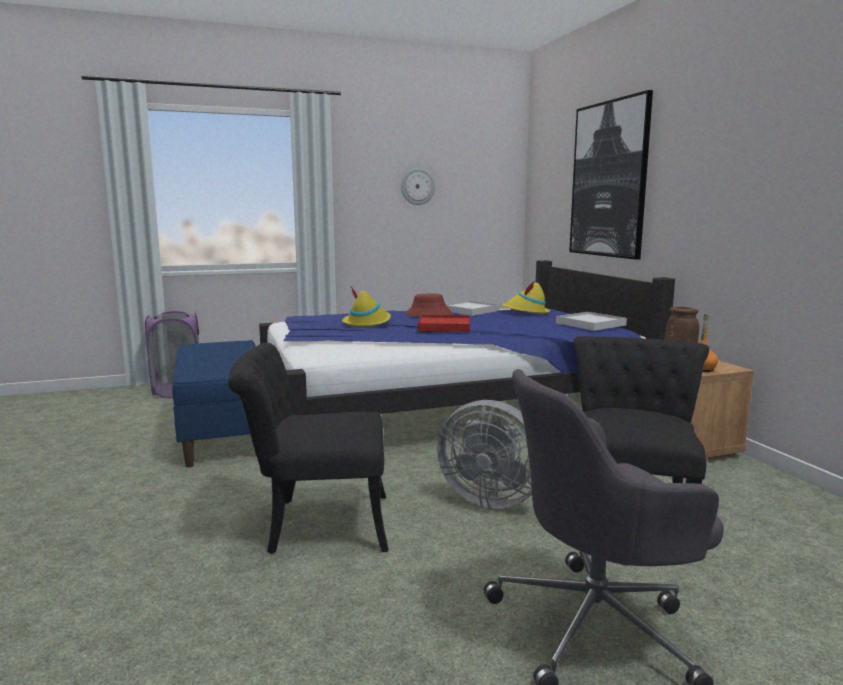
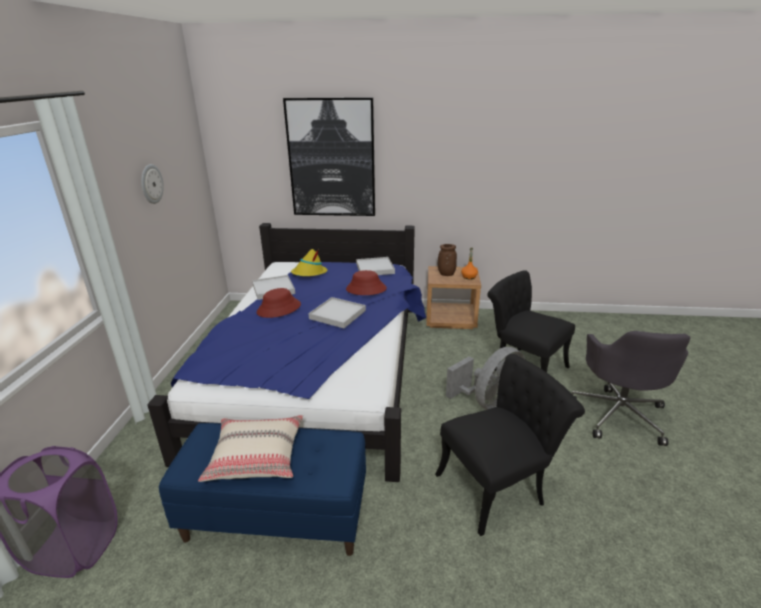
camera: 65 degrees left, 15 degrees up
(217, 356) = (256, 456): none -> beige pillow
(315, 524) = (498, 486): black chair -> black chair turned 135 degrees counterclockwise
(367, 323) = (283, 342): yellow hat -> none
(444, 326) = (337, 314): red tray -> white tray
(524, 327) = (366, 289): none -> red hat

